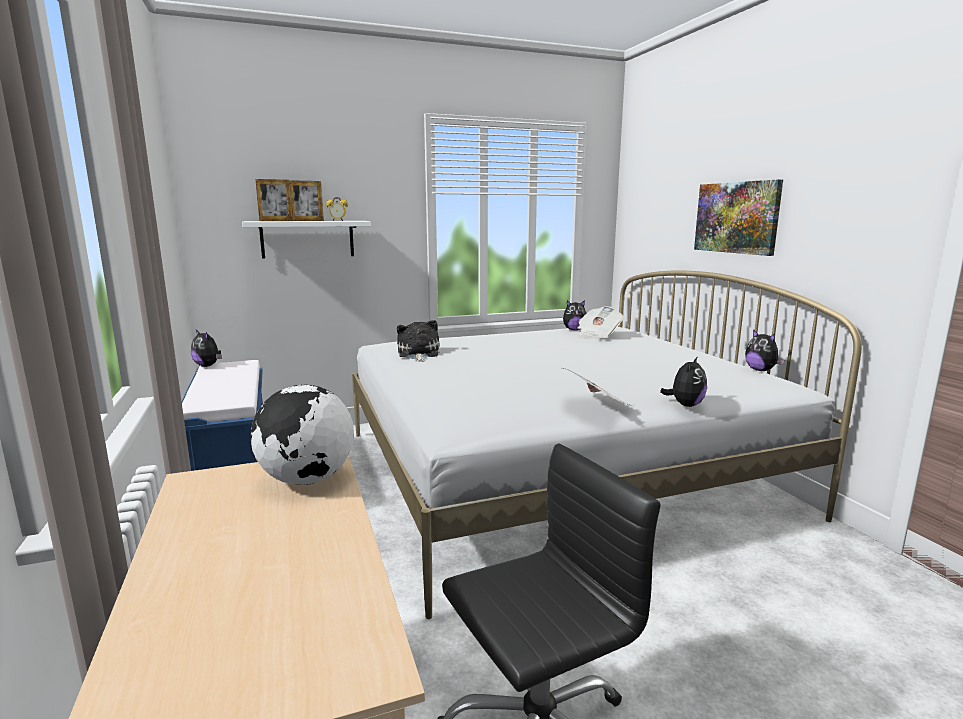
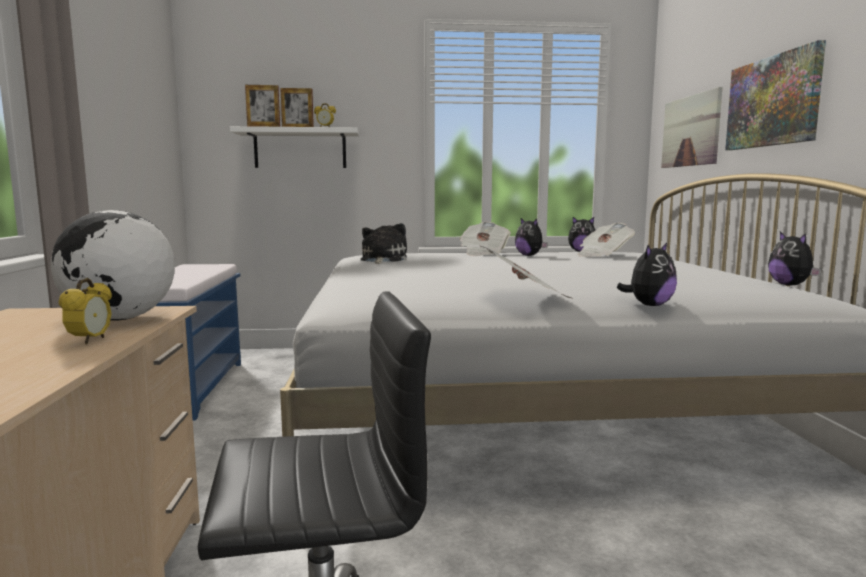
camera: 15 degrees right, 5 degrees down
(208, 366) = (185, 265): plush toy -> plush toy (529, 255)
(325, 515) = (90, 341): none -> alarm clock
(496, 338) = (483, 253): none -> newspaper
(658, 225) = (690, 131): none -> picture

